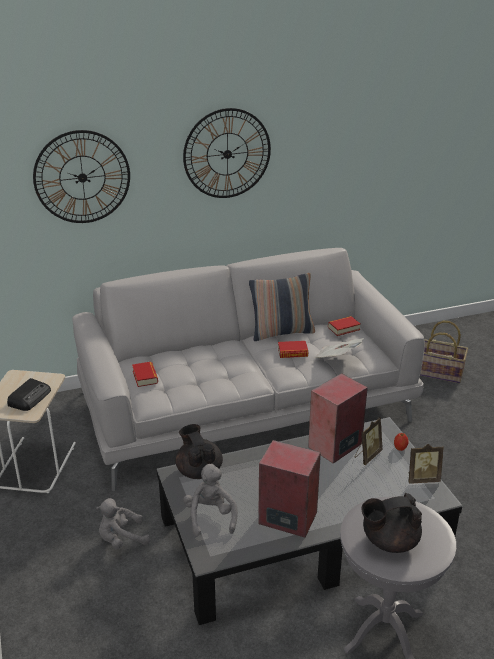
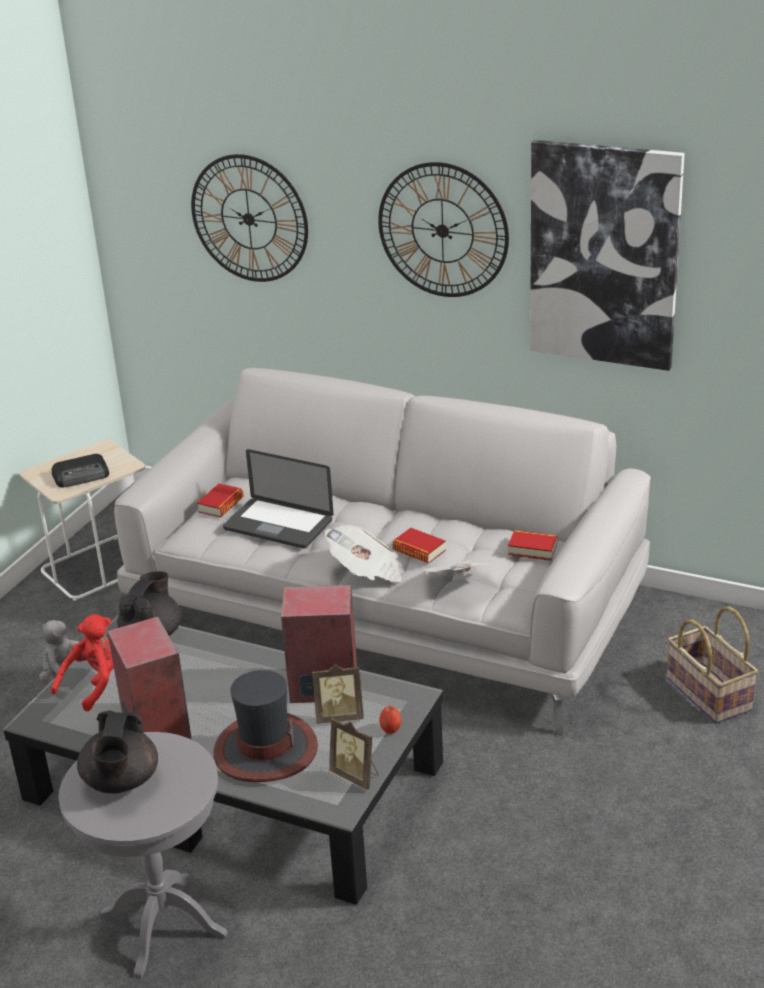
camera: 45 degrees right, 0 degrees up
(197, 373) = (278, 525): none -> laptop
(210, 517) = (94, 684): grey plush toy -> red plush toy
(281, 332) = (449, 521): pillow -> none
(284, 375) = (366, 572): none -> newspaper
(327, 147) = (604, 255): none -> picture
(361, 493) = (265, 750): none -> hat
(389, 541) = (121, 782): black teapot -> black teapot turned 120 degrees counterclockwise

